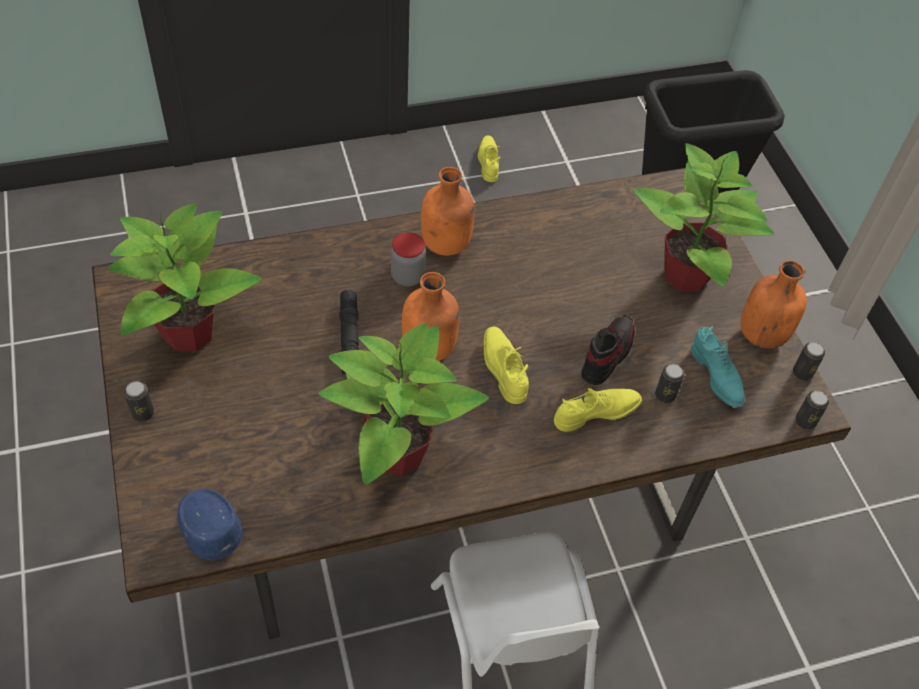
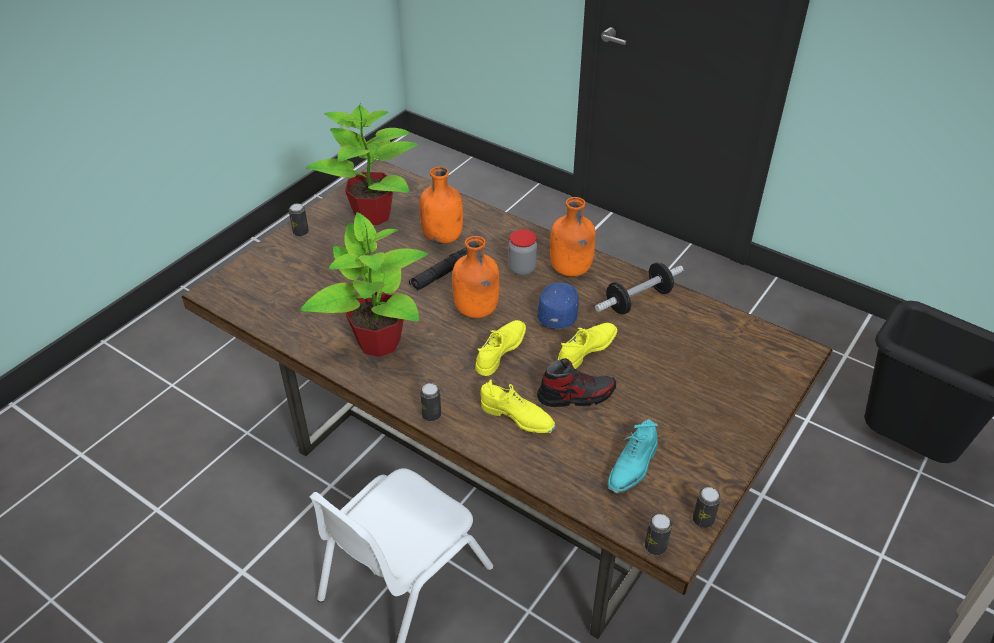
camera: 55 degrees right, 10 degrees down
(208, 526) = (250, 298): blue cap -> blue cap (559, 312)
(488, 162) = (780, 317): yellow shoe -> yellow shoe (586, 350)
(533, 231) = (638, 300): none -> dumbbell
(665, 395) = (578, 446): can -> can (431, 415)
(687, 275) = (709, 399): potted plant -> none
(761, 334) = (709, 473): orange bottle -> orange bottle (443, 237)

